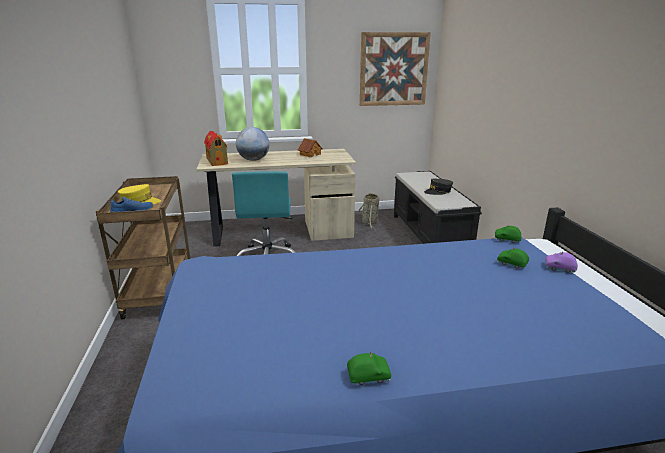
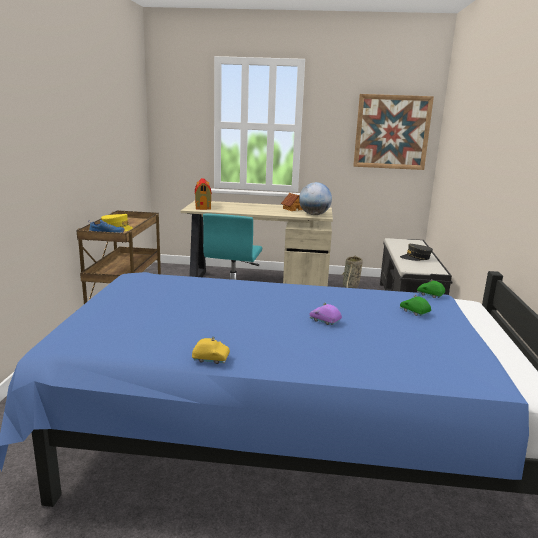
camera: 15 degrees right, 5 degrees down
(253, 160) = (236, 208): globe -> globe (314, 214)
(368, 376) = (211, 358): green toy car -> yellow toy car
(559, 268) = (461, 321): purple toy car -> purple toy car (325, 321)

